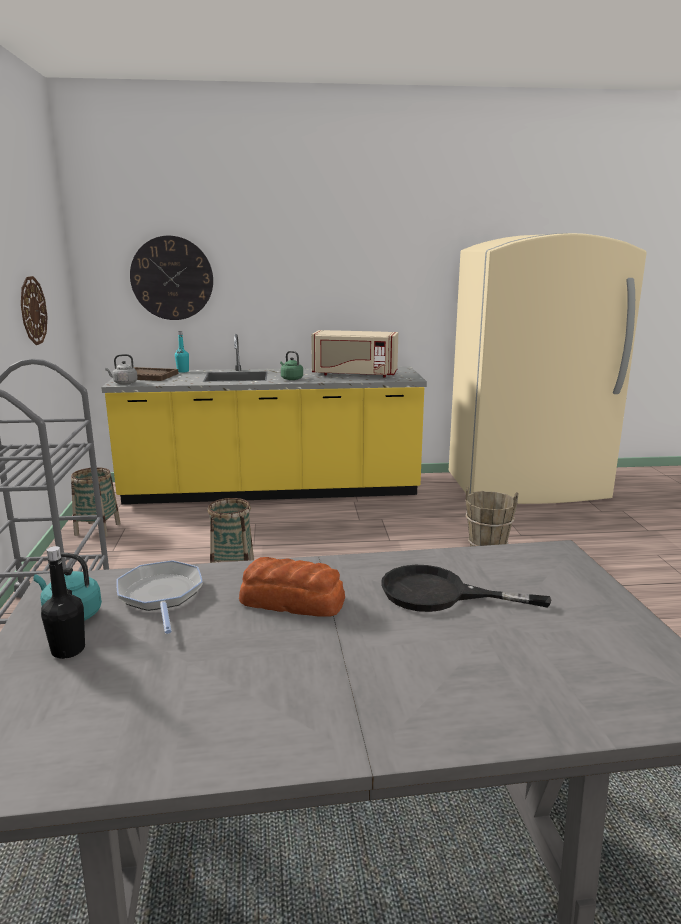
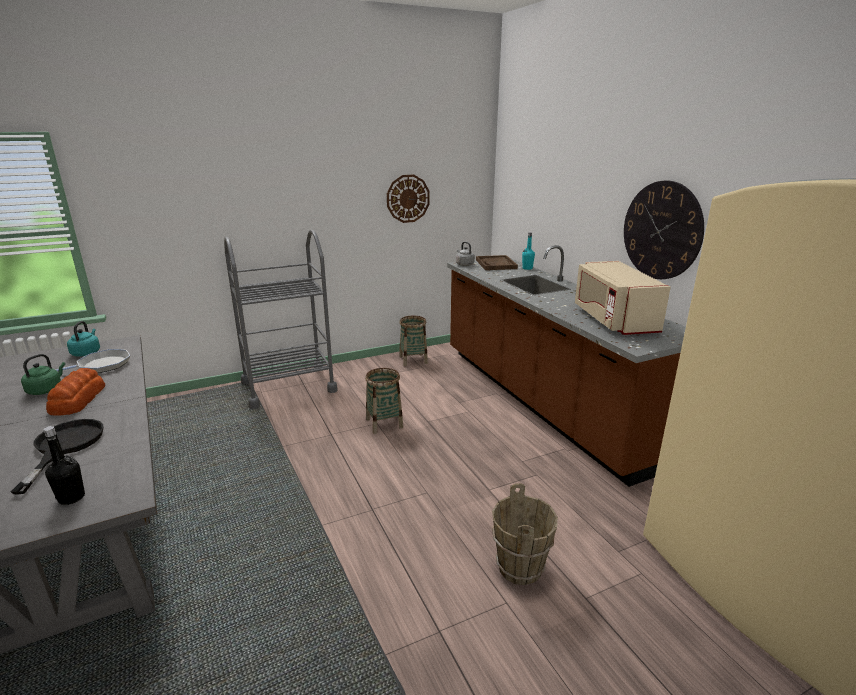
camera: 70 degrees right, 5 degrees up
(68, 650) = (50, 361): black bottle -> black bottle (71, 498)
(172, 278) = (540, 184): wall clock -> wall clock (661, 230)
(272, 491) = (542, 401): yellow counter -> brown counter
(291, 379) = (551, 301): green kettle -> green kettle (46, 390)

